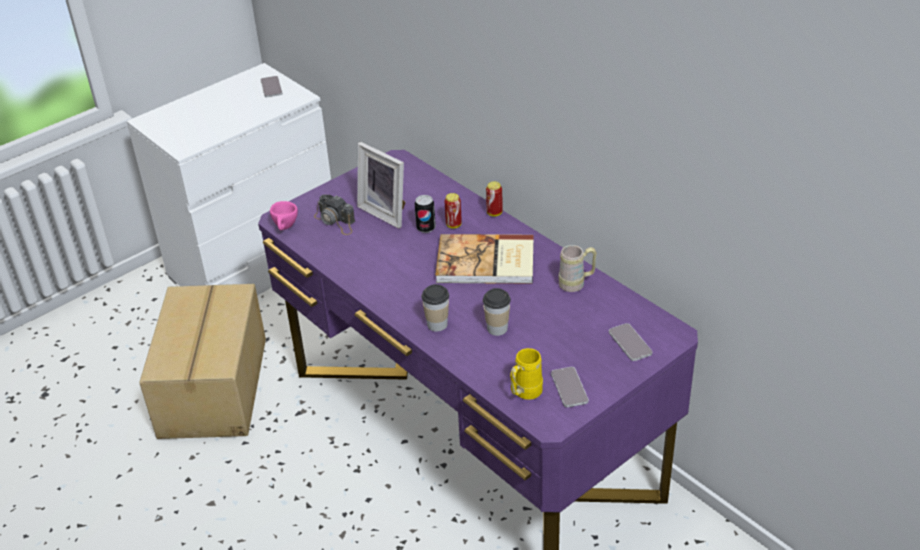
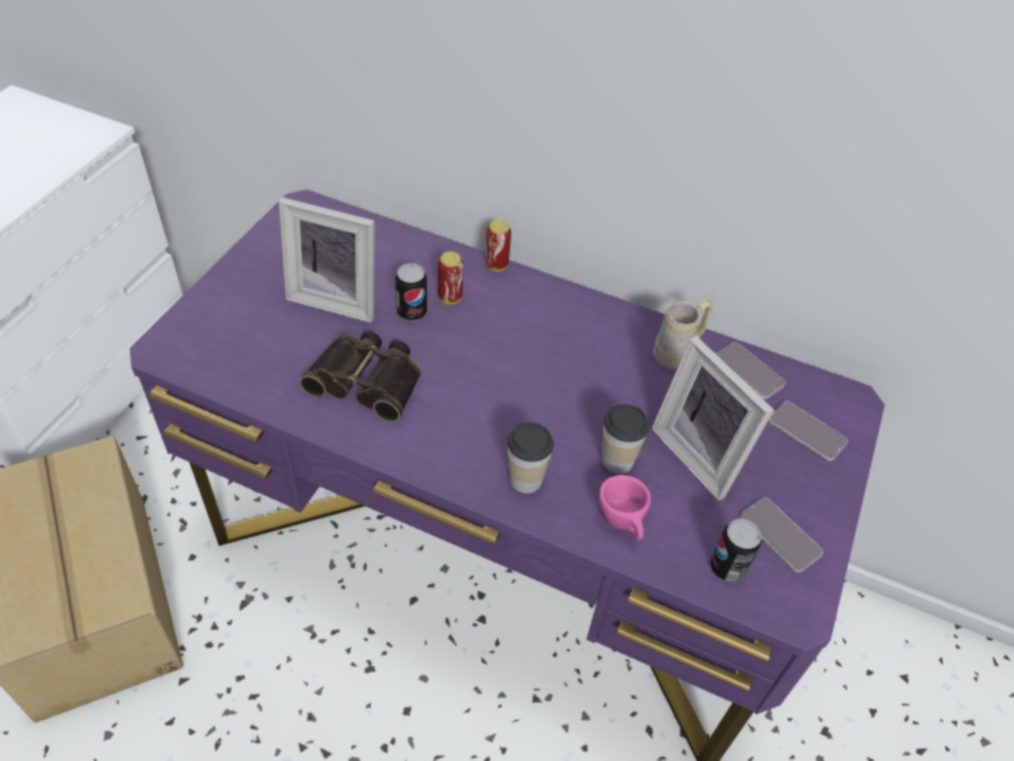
camera: 30 degrees left, 10 degrees up
(271, 87) = (44, 123): phone -> phone (748, 371)
(285, 228) = (185, 365): pink cup -> pink cup (623, 523)
(336, 221) = (264, 332): camera -> none
(379, 257) = (368, 381): none -> binoculars
(486, 263) = (534, 350): book -> none
(524, 394) = (727, 568): yellow mug -> can
(551, 338) = (701, 454): none -> picture frame

